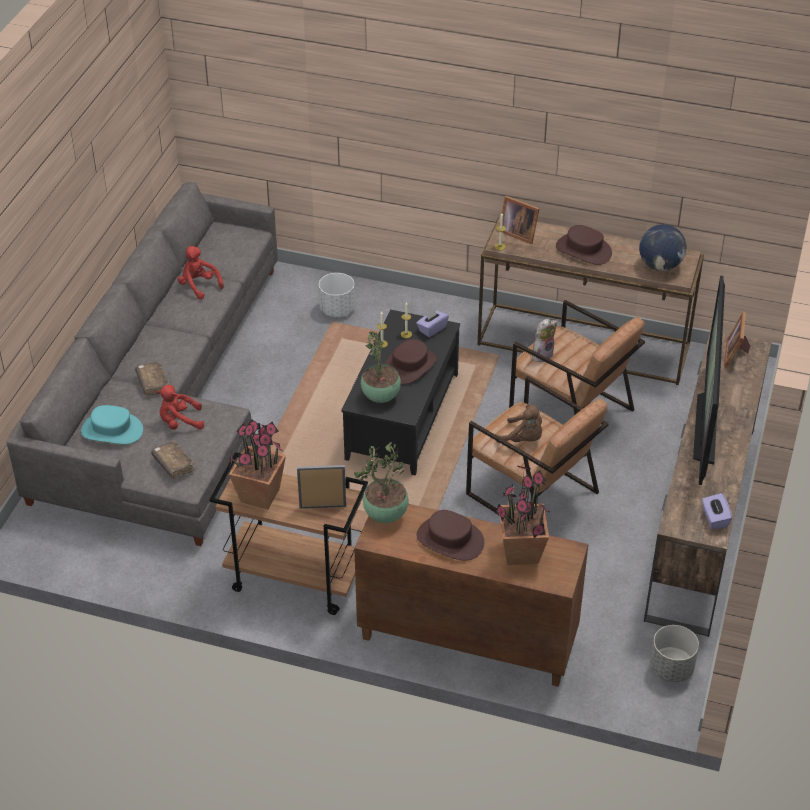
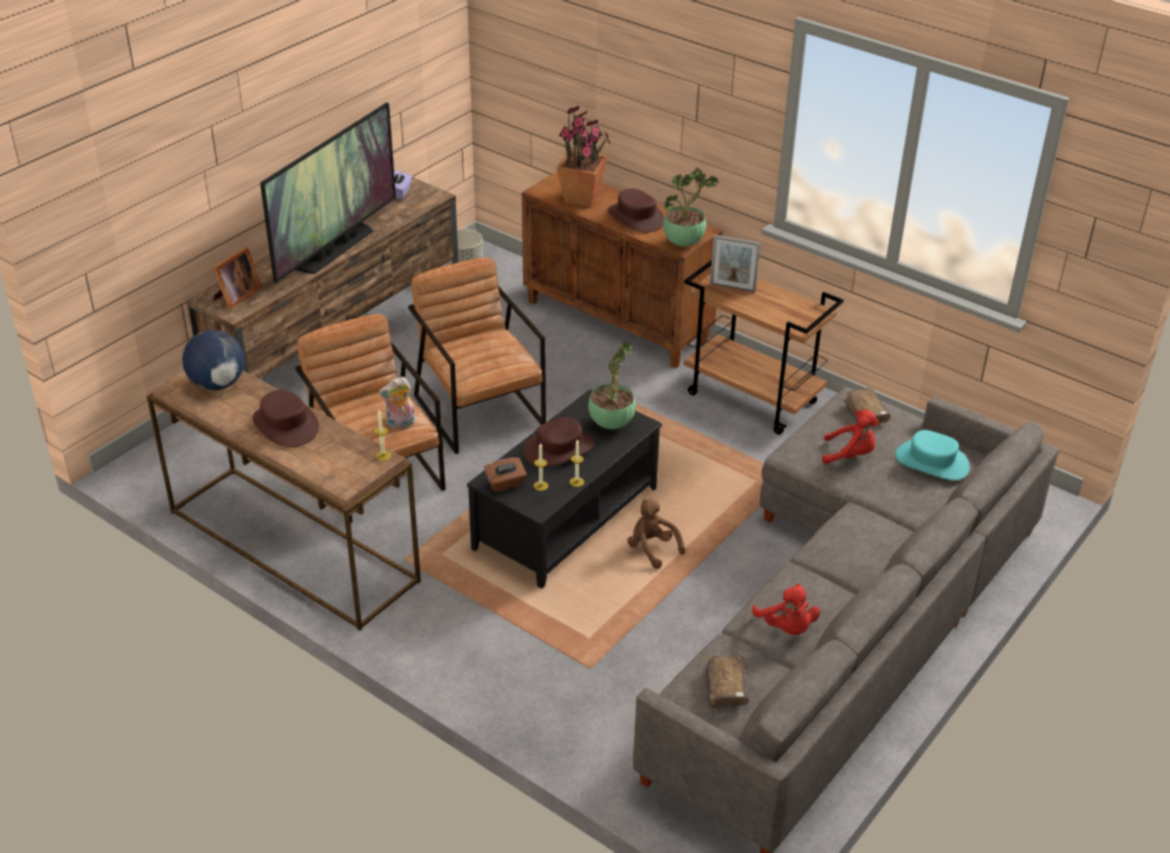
camera: 160 degrees left, 5 degrees down
(153, 383) = (875, 506): brown book -> brown book (726, 686)
(260, 495) = (790, 308): potted plant -> none
(337, 309) = (573, 687): white planter -> none
(432, 329) = (505, 484): purple tissue box -> brown tissue box
(518, 232) = (345, 468): picture frame -> none
(523, 439) = (488, 351): brown plush toy -> brown plush toy (652, 549)

